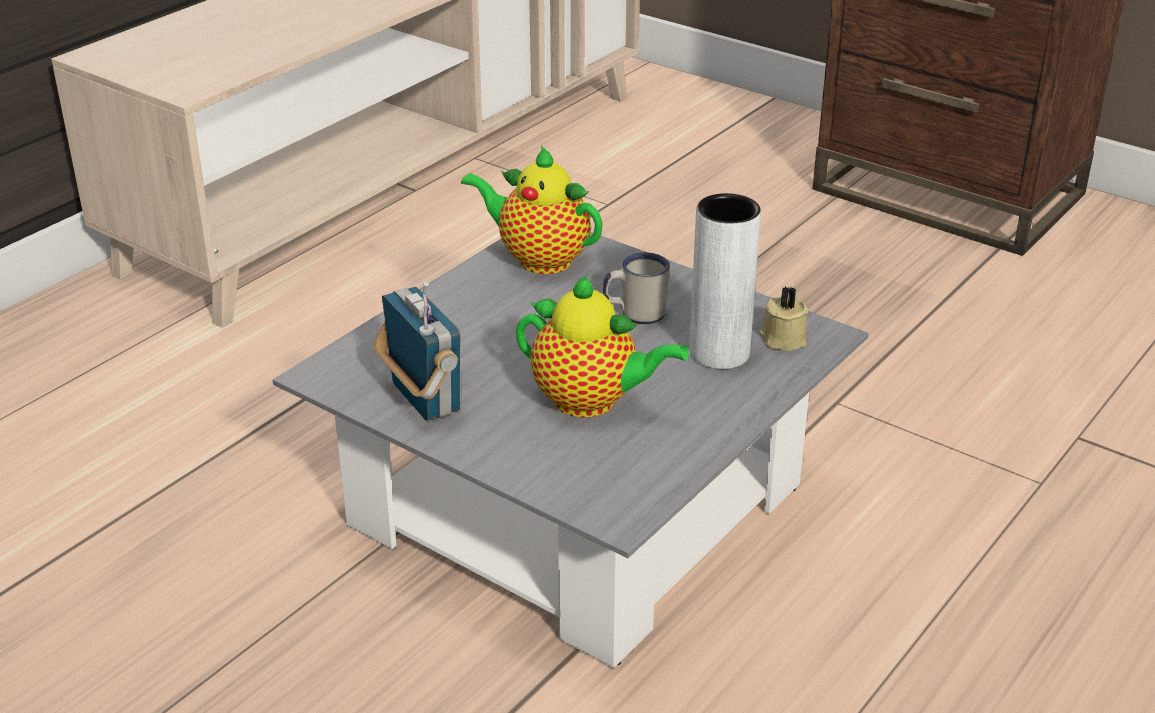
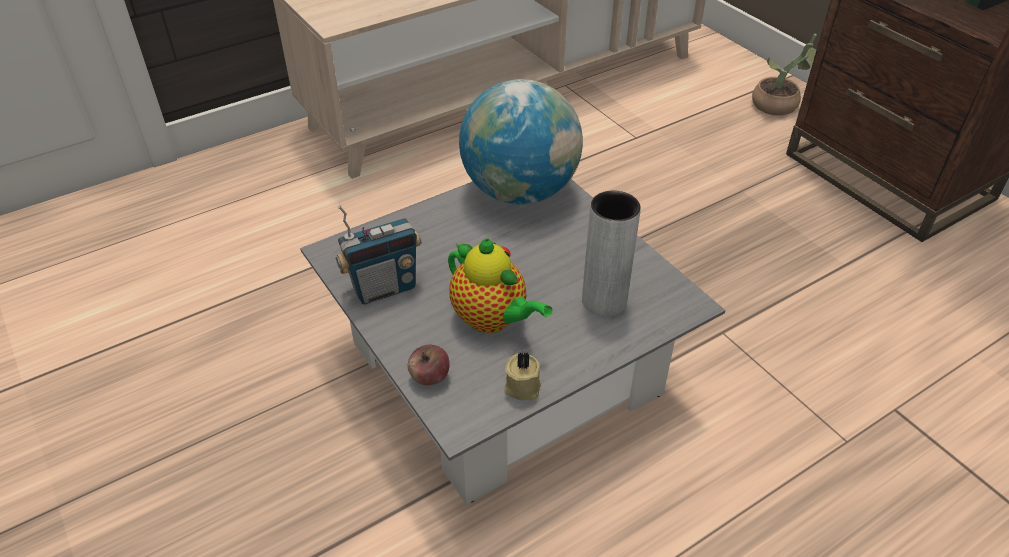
camera: 20 degrees right, 10 degrees up
(424, 399) = (384, 288): radio -> radio turned 75 degrees clockwise
(538, 259) = (520, 191): teapot -> globe
(549, 478) = (429, 377): none -> apple
(635, 314) = (562, 252): white mug -> none
(777, 137) = (779, 107): none -> potted plant
(782, 339) = (656, 300): beige candle -> beige candle (522, 386)

